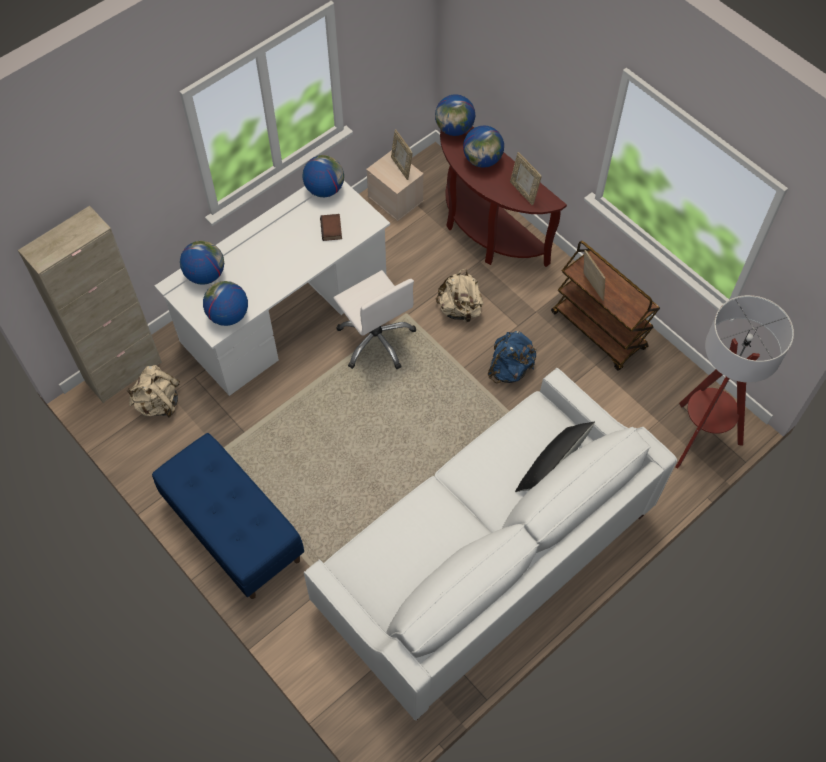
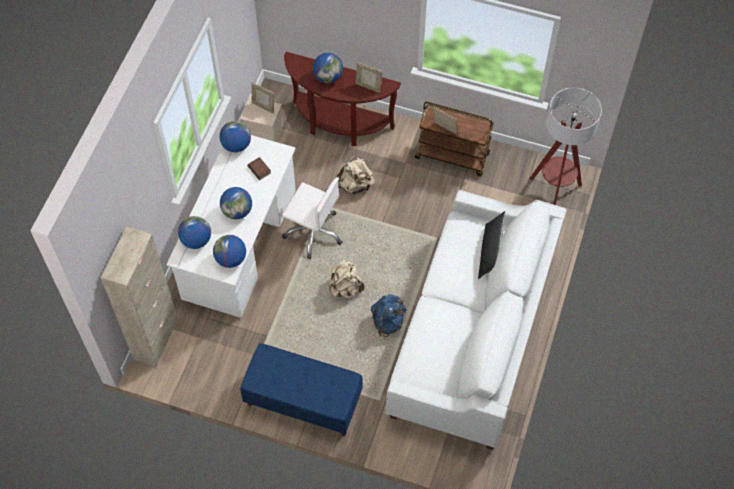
camera: 30 degrees left, 0 degrees up
(158, 403) = (195, 347): beige backpack -> beige backpack (345, 287)
(454, 129) = (296, 64): globe -> globe (237, 211)
(510, 369) = (412, 208): blue backpack -> blue backpack (388, 321)

